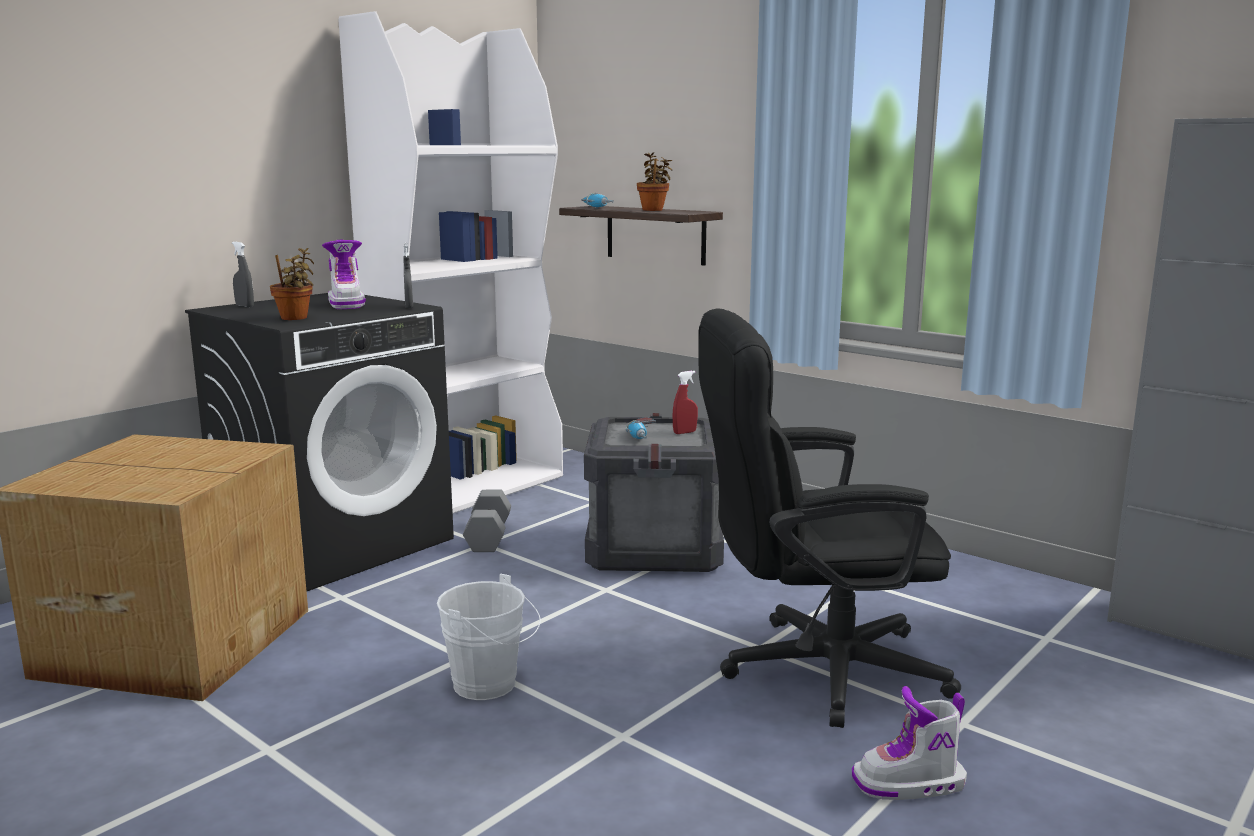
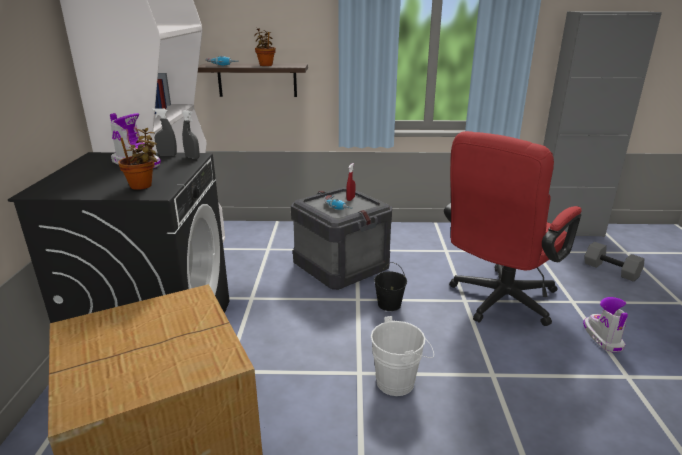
camera: 40 degrees left, 10 degrees up
(244, 306) = (56, 183): grey spray bottle -> grey spray bottle (167, 155)
(489, 537) = (247, 292): grey dumbbell -> grey dumbbell (611, 270)
(636, 610) = (389, 304): none -> black bucket
(812, 670) = (498, 302): black office chair -> red office chair
(910, 784) = (602, 337): boot -> boot turned 135 degrees clockwise

